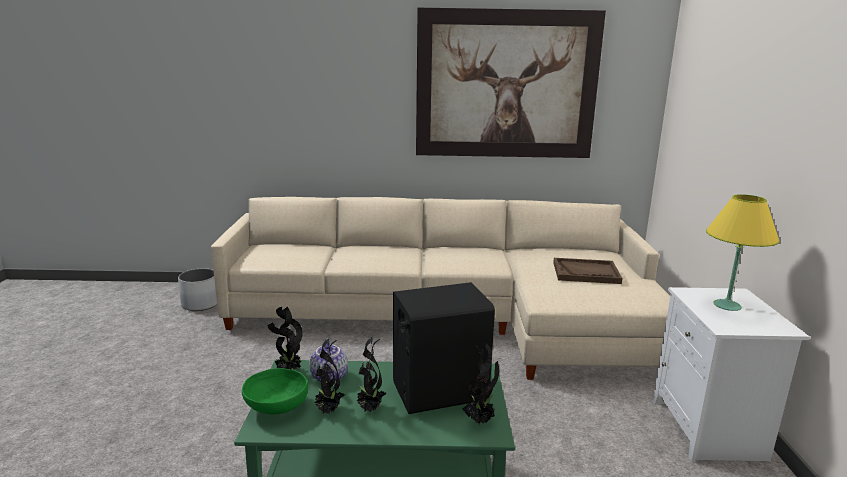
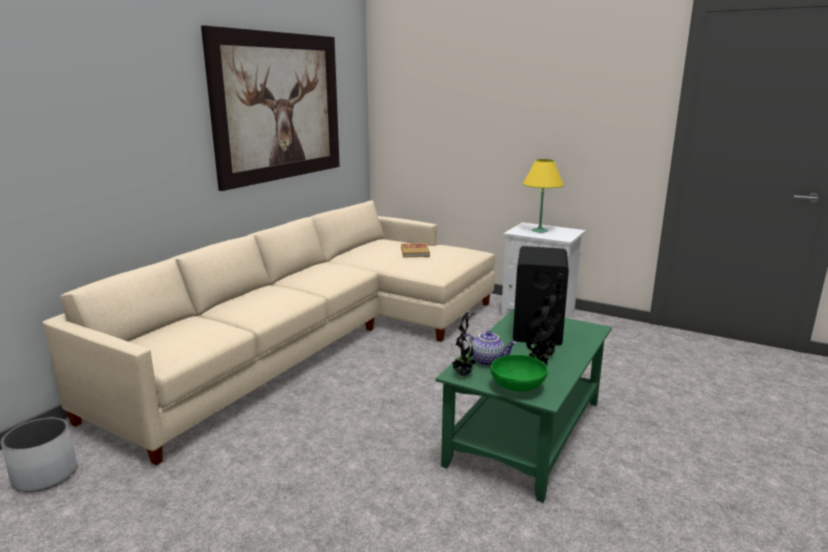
camera: 60 degrees left, 0 degrees up
(481, 420) = (580, 327): potted plant -> none
(586, 273) = (415, 252): brown tray -> book

